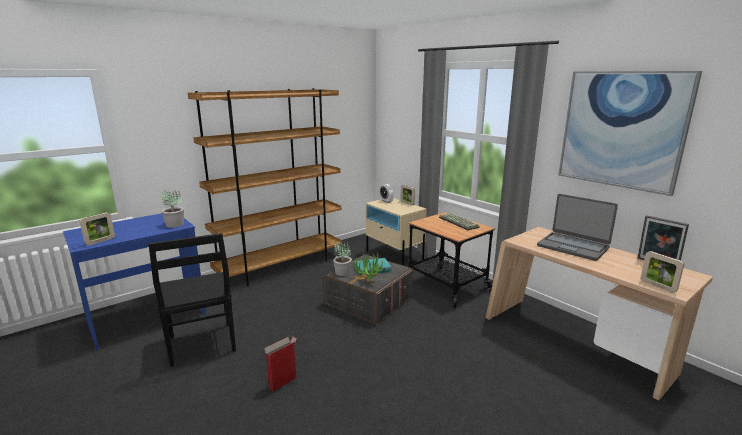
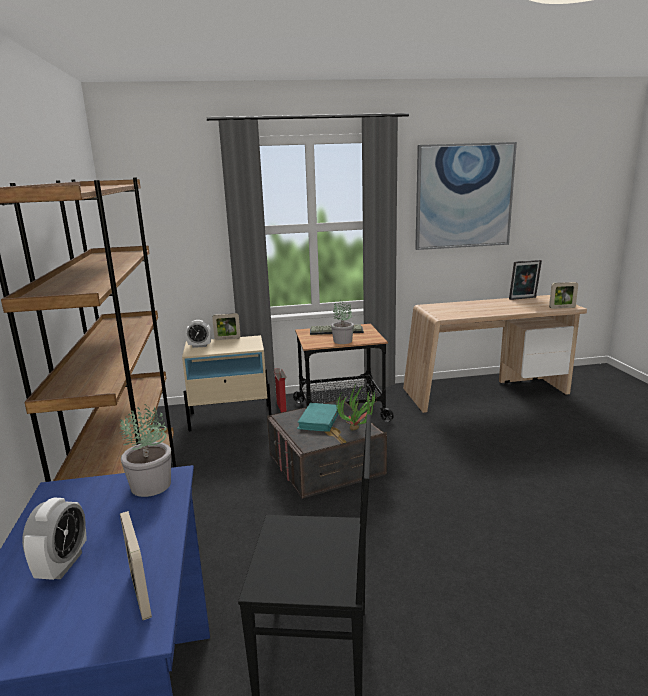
camera: 60 degrees left, 0 degrees up
(119, 228) = (62, 565): none -> alarm clock
(283, 382) = (469, 575): cardboard box -> cardboard box (281, 407)
(342, 272) = (308, 440): potted plant -> potted plant (342, 341)
(573, 247) = (473, 307): laptop -> none

